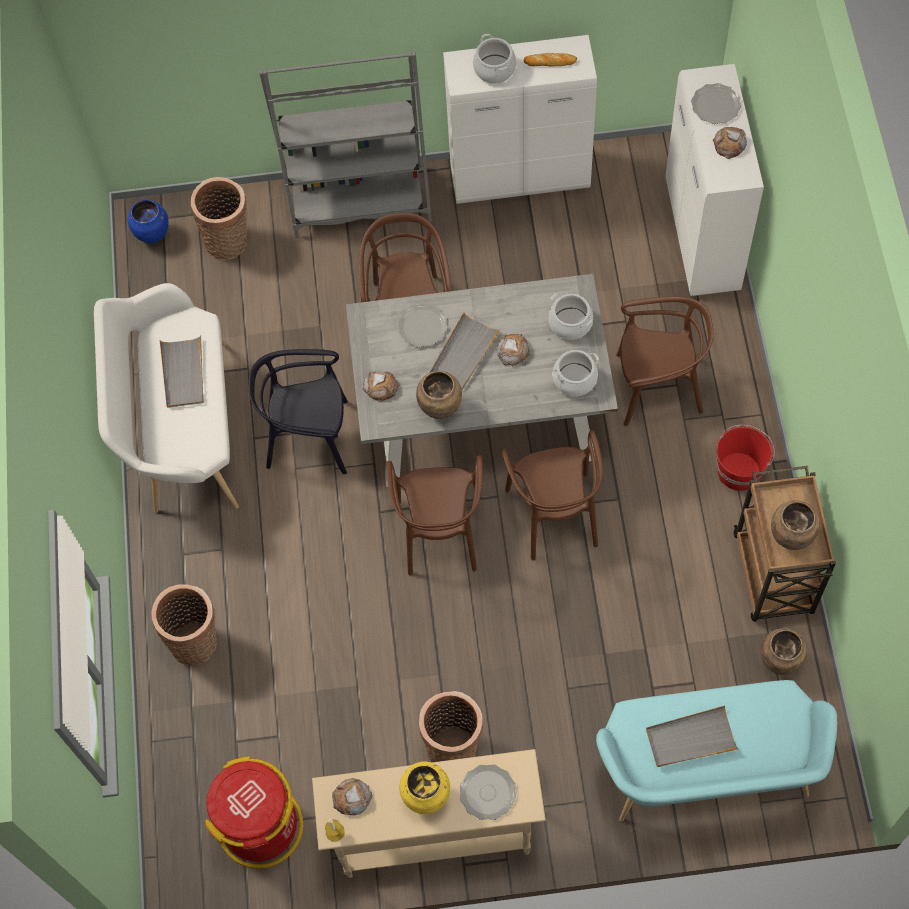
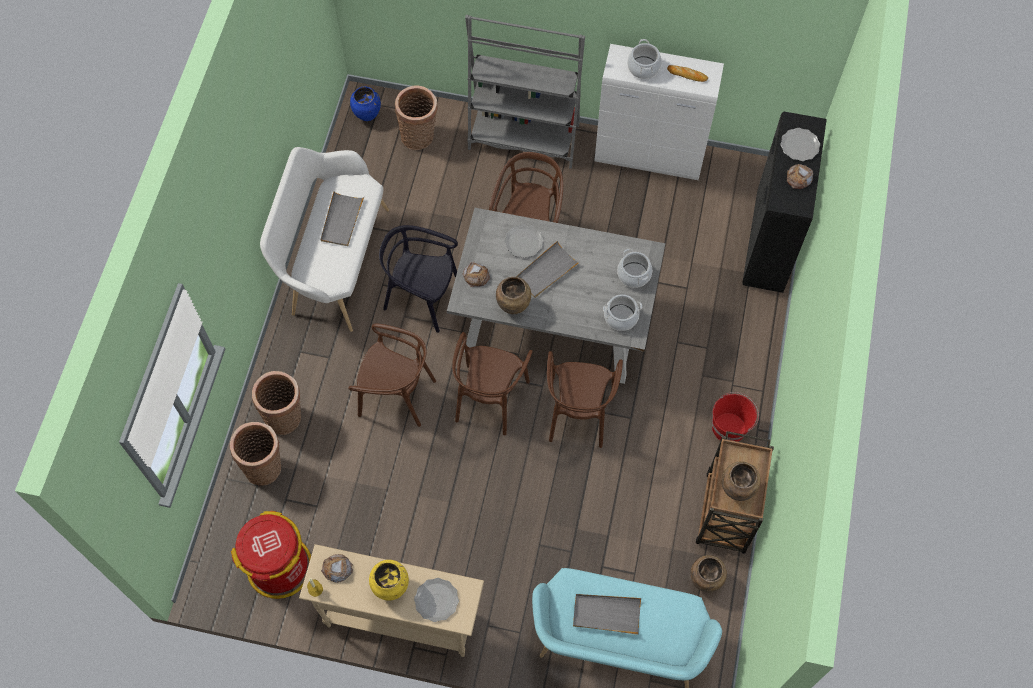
camera: 15 degrees right, 0 degrees up
(453, 746) = (439, 557): basket -> basket (265, 466)
(513, 350) = (583, 281): bread -> none
(657, 387) = (692, 345): brown chair -> brown chair (396, 395)
(702, 237) = (769, 244): white cabinet -> black cabinet

